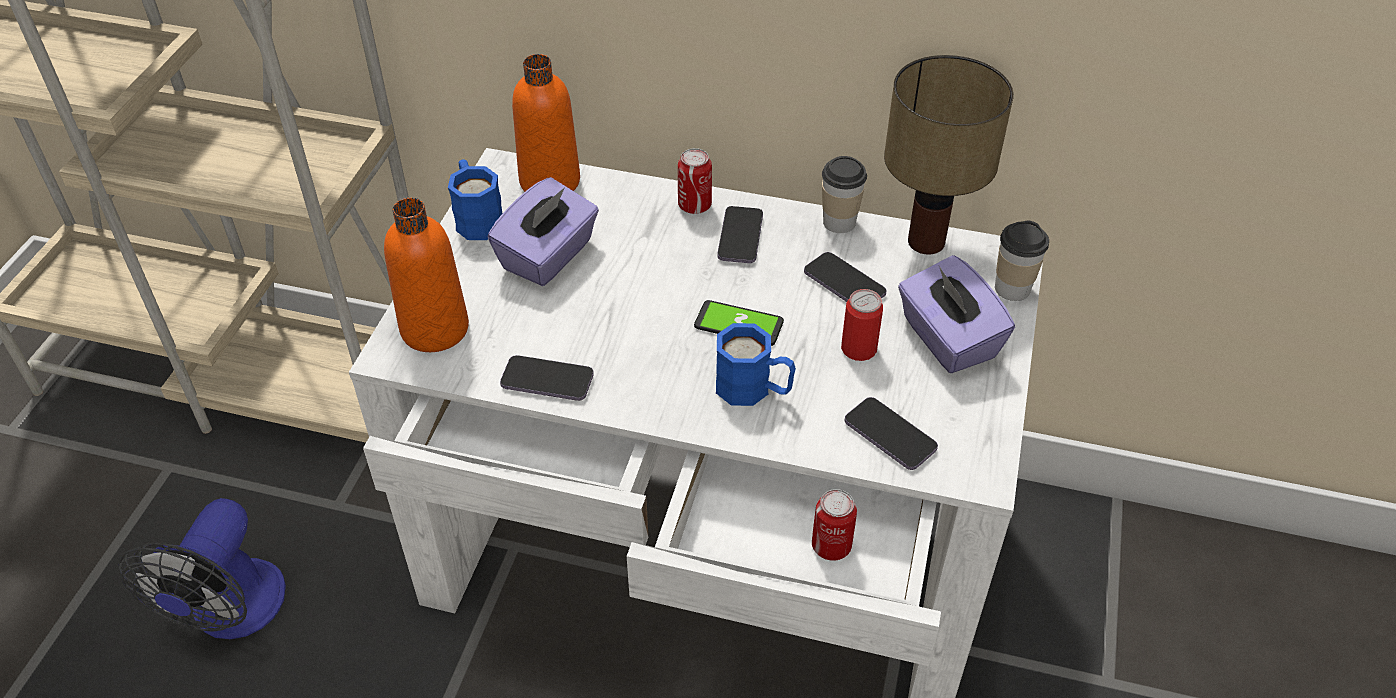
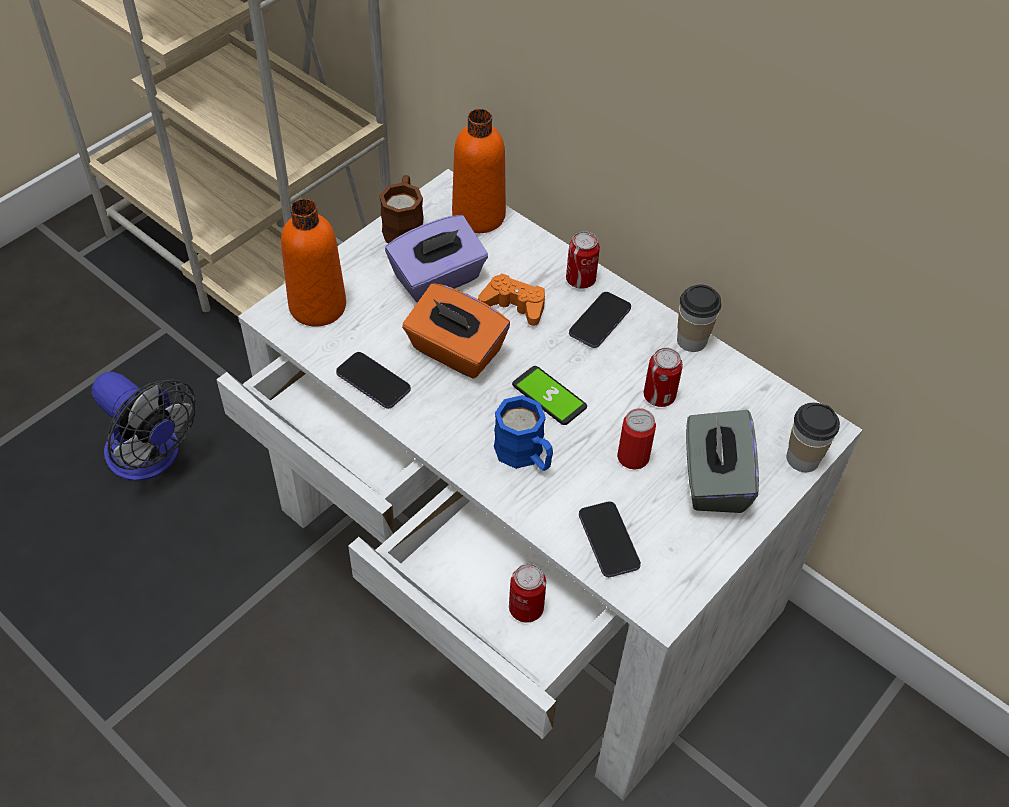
camera: 25 degrees right, 5 degrees up
(231, 614) = (151, 458): fan -> fan turned 90 degrees counterclockwise
(477, 217) = (404, 226): blue mug -> brown mug
(614, 318) = (455, 351): none -> orange tissue box
(645, 252) = (514, 305): none -> orange game controller
(844, 284) = (659, 396): phone -> can
(924, 241) = (754, 385): table lamp -> none
(947, 339) = (713, 480): purple tissue box -> grey tissue box

